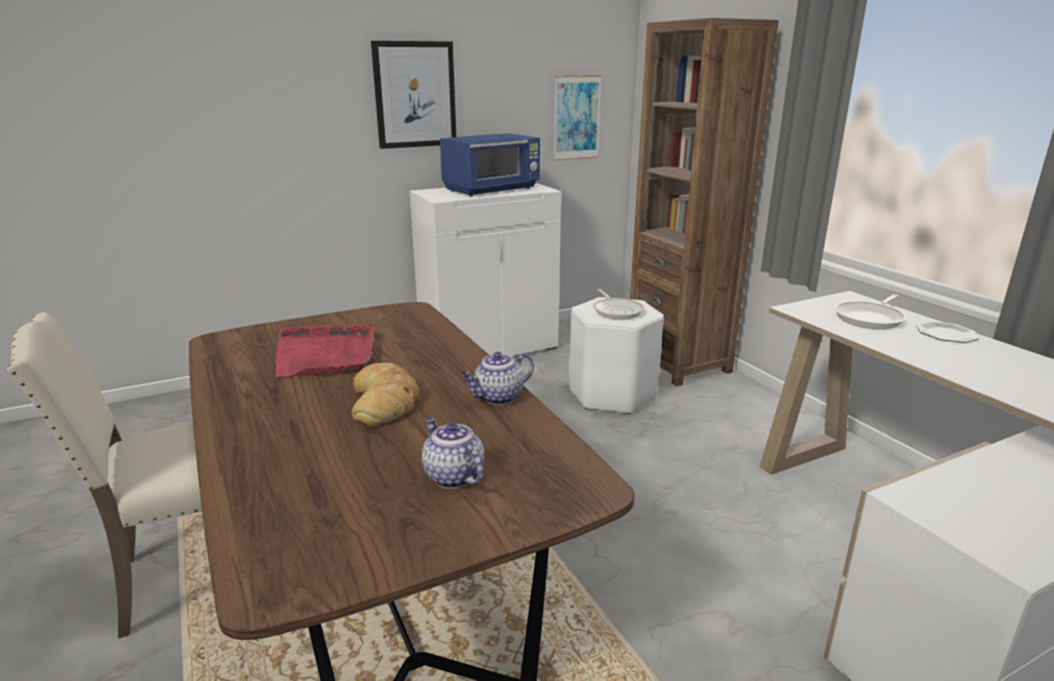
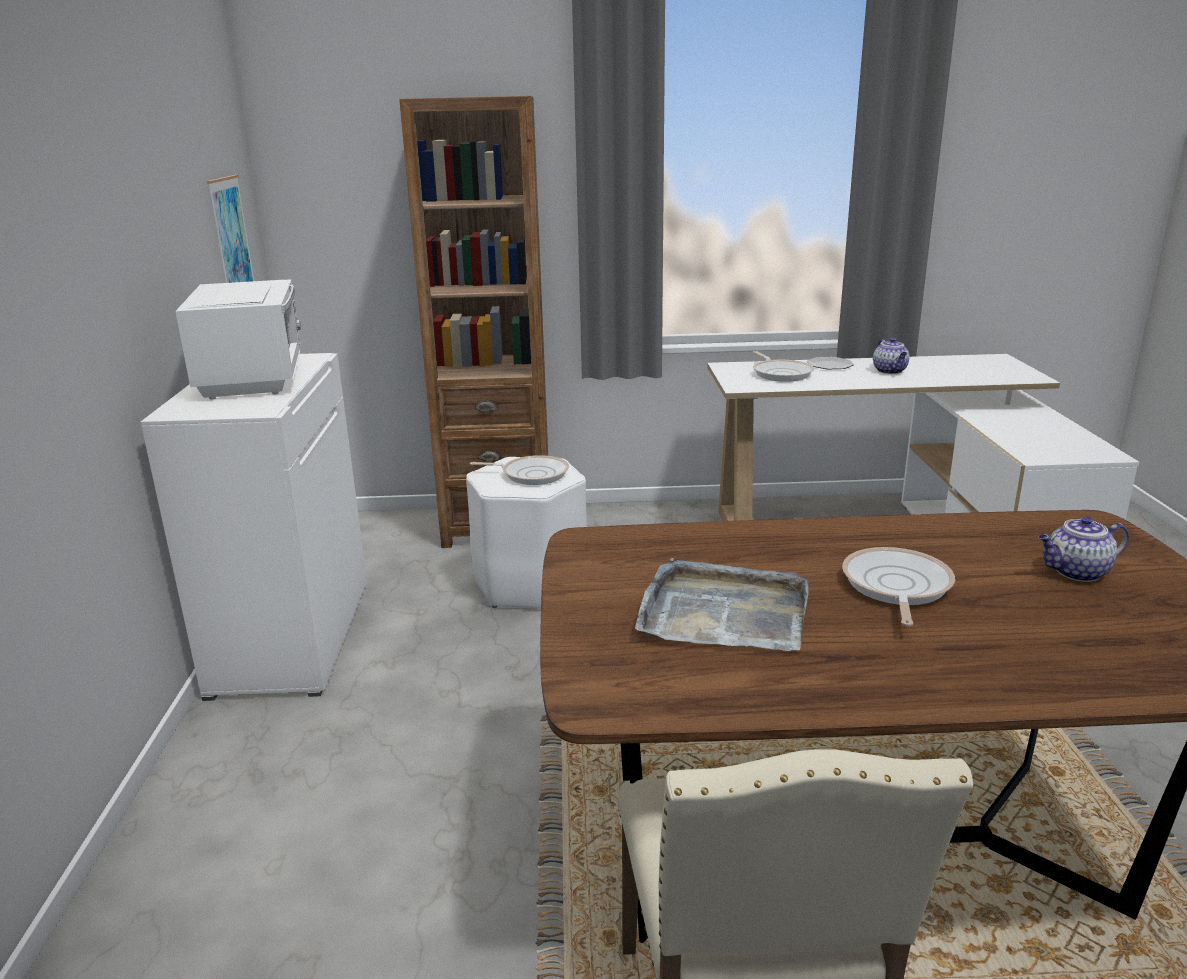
camera: 65 degrees left, 0 degrees up
(325, 354) = (723, 612): red tray -> grey tray
(385, 401) = (895, 587): bread -> frying pan
(415, 95) = (103, 239): picture -> none
(492, 189) = (254, 378): blue microwave -> white microwave
(498, 397) = (905, 530): teapot -> teapot (890, 371)

